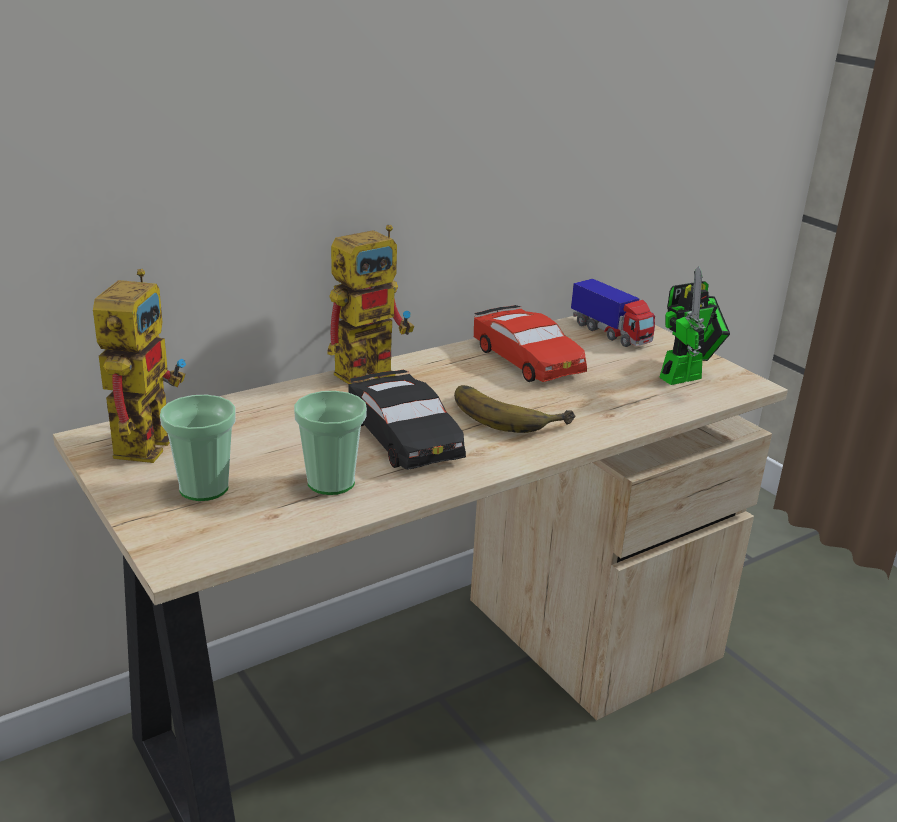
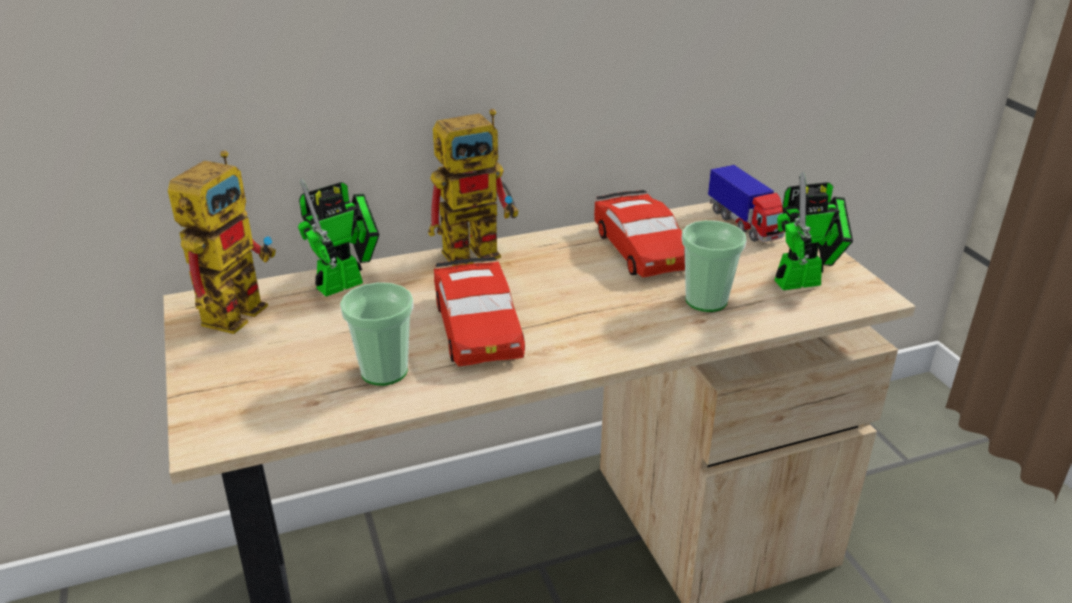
camera: 15 degrees right, 5 degrees up
(204, 488) = (265, 366): cup -> cup (706, 301)
(249, 408) = (346, 283): none -> toy robot
(404, 437) = (478, 327): black toy car -> red toy car
(508, 413) = (594, 309): banana -> none

